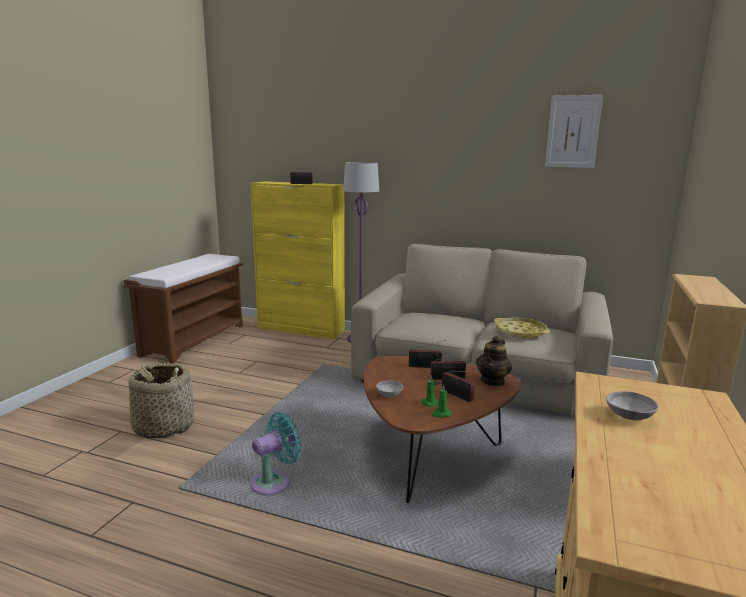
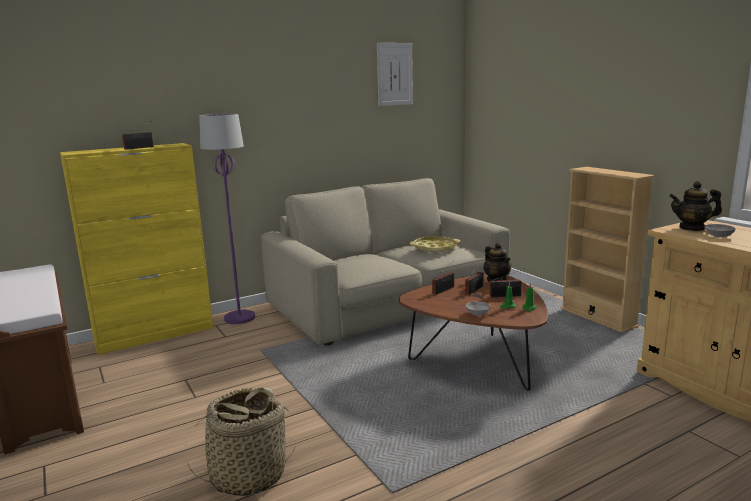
camera: 50 degrees left, 0 degrees up
(274, 482) = (440, 437): turquoise fan -> none
(646, 394) = (692, 228): none -> teapot

